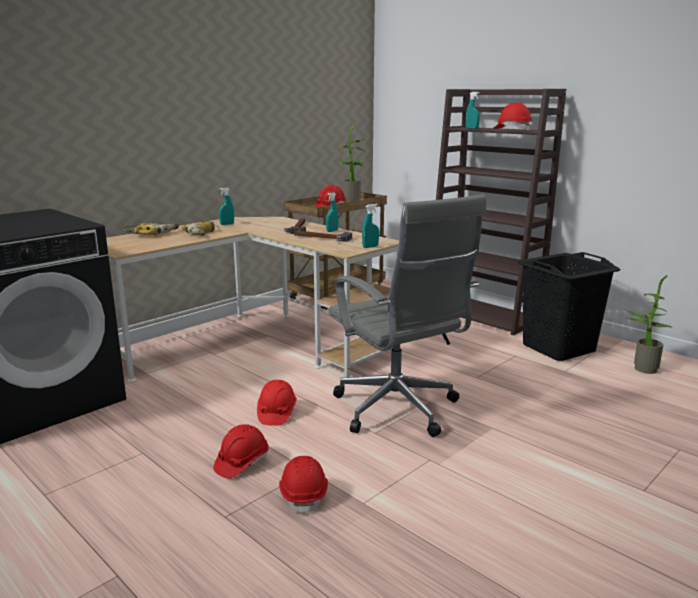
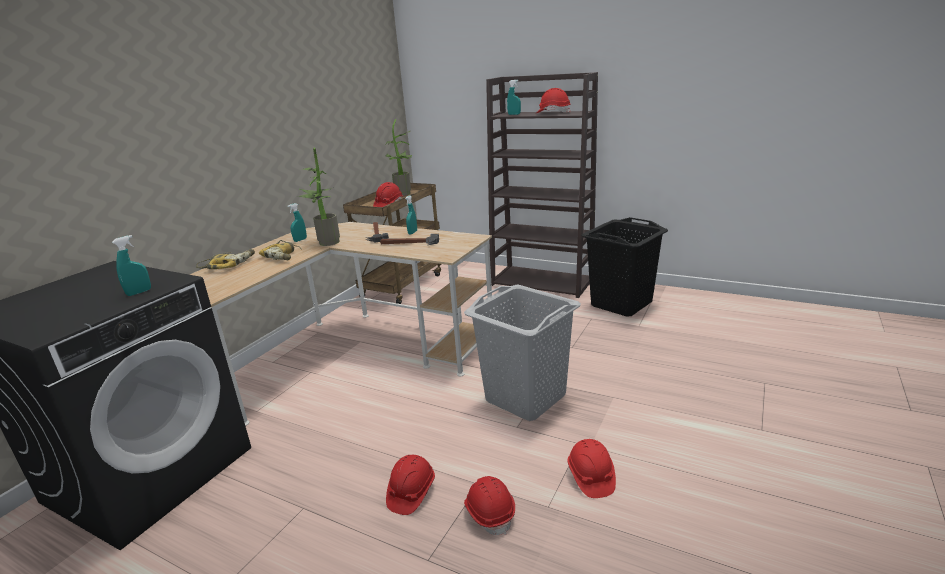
camera: 15 degrees left, 5 degrees up
(276, 413) = (414, 427): red hard hat -> red hard hat (591, 477)
(370, 247) = (464, 247): turquoise spray bottle -> turquoise spray bottle (139, 292)
(399, 411) = (525, 398): grey office chair -> grey laundry basket
(641, 368) = (695, 311): potted plant -> potted plant (326, 242)

